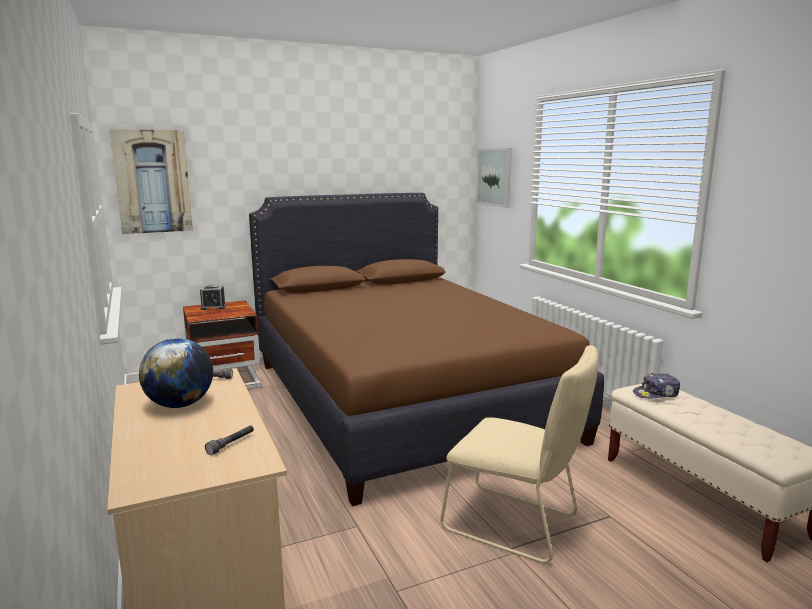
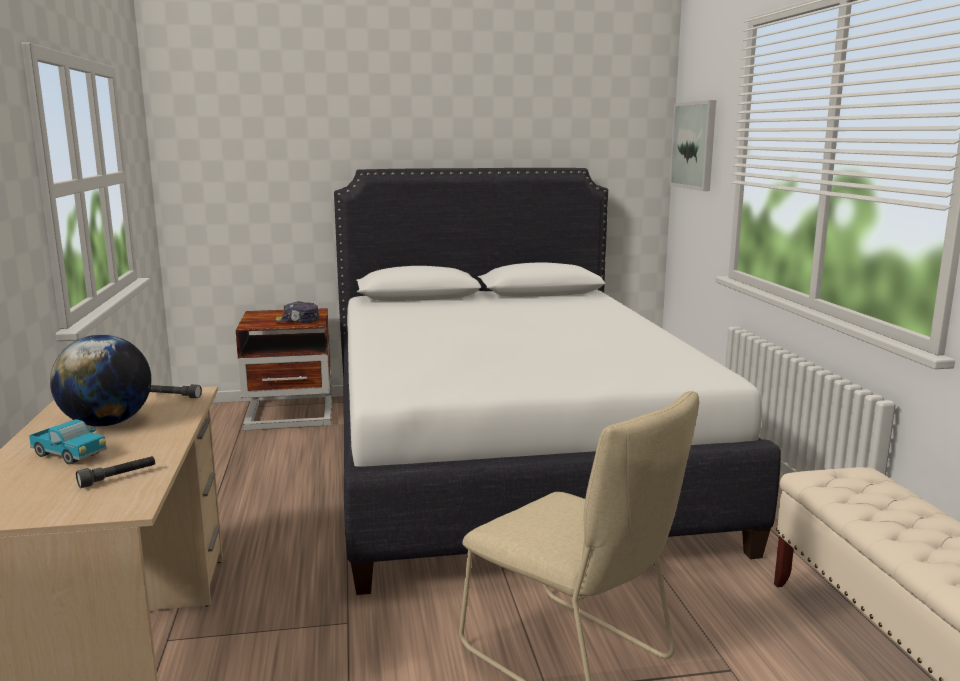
camera: 15 degrees right, 0 degrees up
(152, 181) = (212, 146): picture -> none
(176, 432) = (70, 455): none -> toy truck
(213, 307) = (280, 314): alarm clock -> none
(402, 399) = (507, 460): brown bed -> white bed
(656, 394) = (851, 487): cap -> cap (297, 321)

